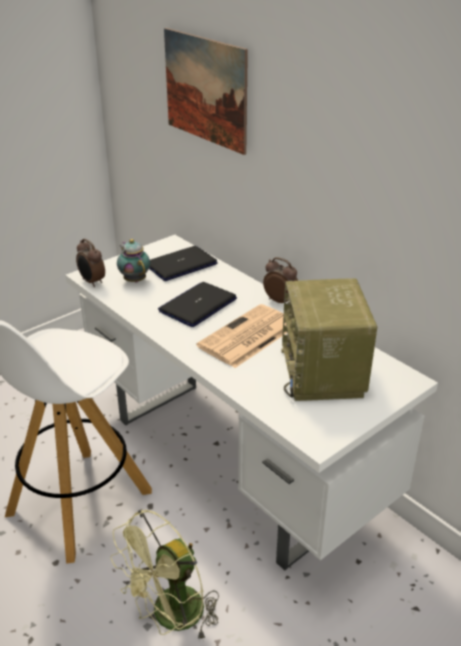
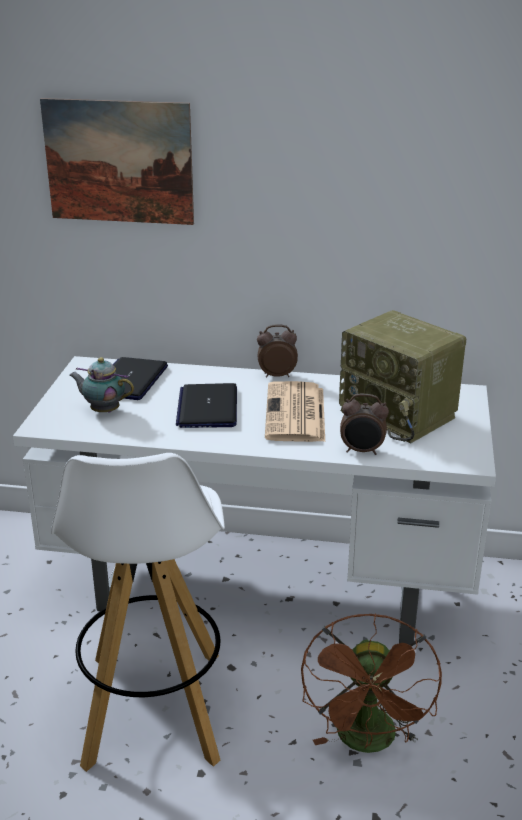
camera: 40 degrees left, 5 degrees down
(92, 282) = (58, 430): alarm clock -> alarm clock (362, 451)
(170, 618) = (368, 742): green fan -> brown fan

